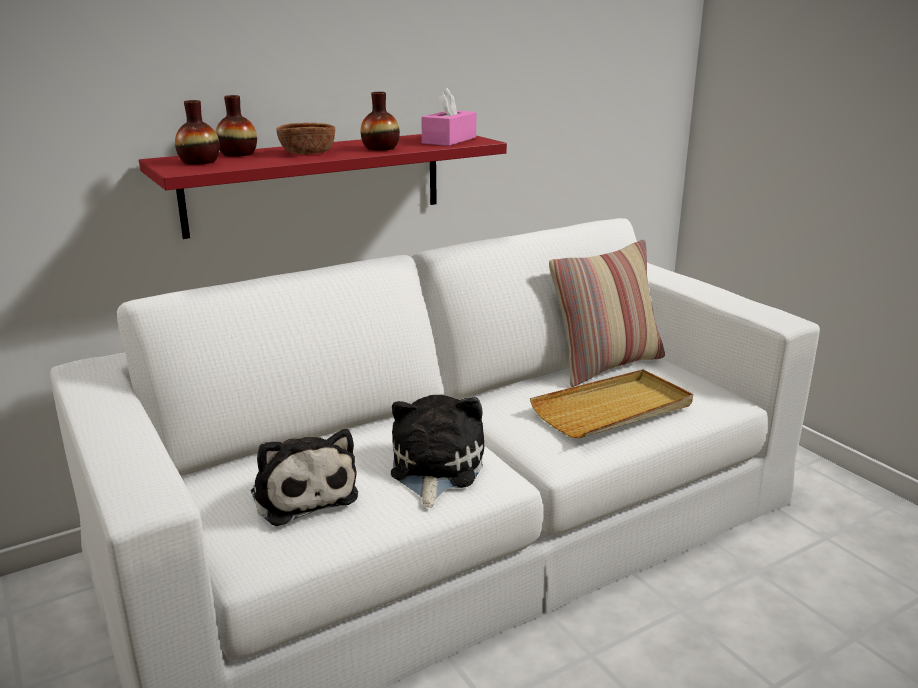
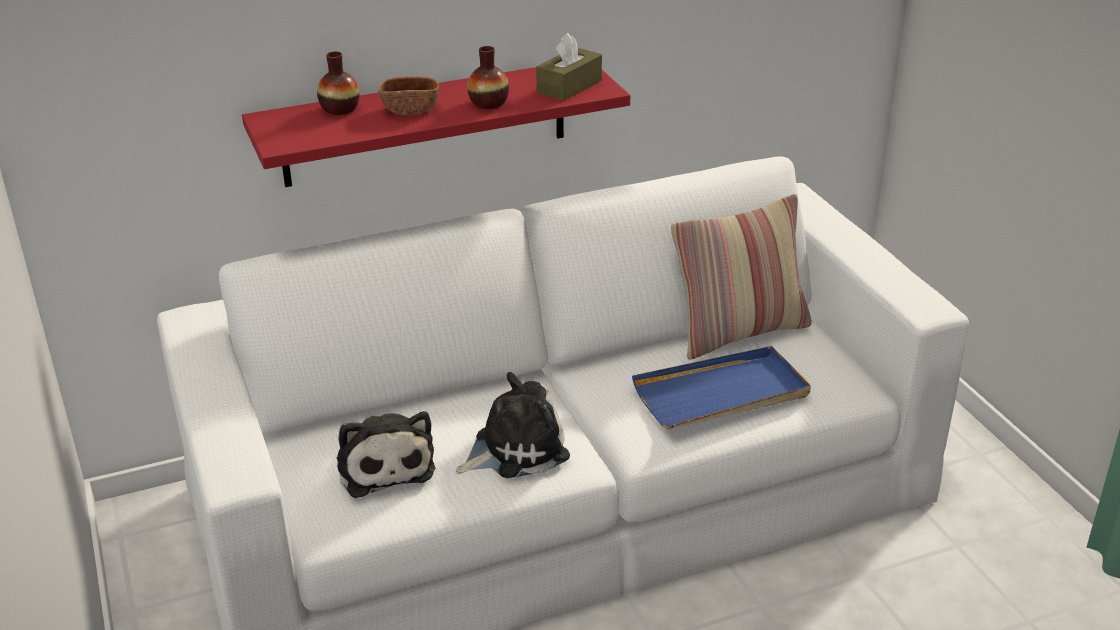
camera: 10 degrees right, 10 degrees up
(199, 162) = (299, 126): vase -> none
(434, 469) = (515, 449): plush toy -> plush toy turned 45 degrees clockwise
(449, 140) = (569, 86): pink tissue box -> brown tissue box
(613, 409) = (722, 393): beige tray -> blue tray

